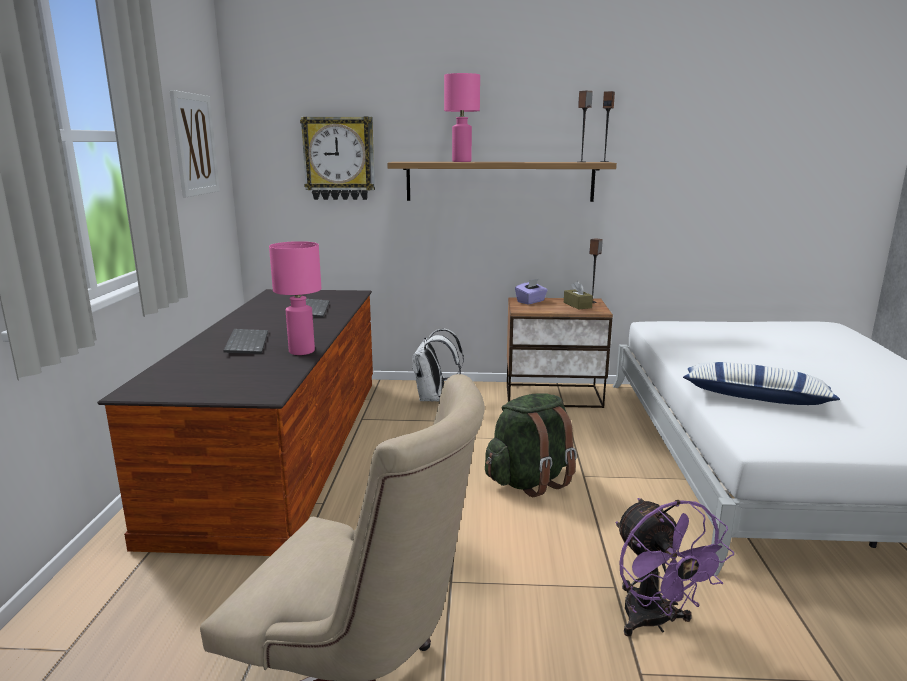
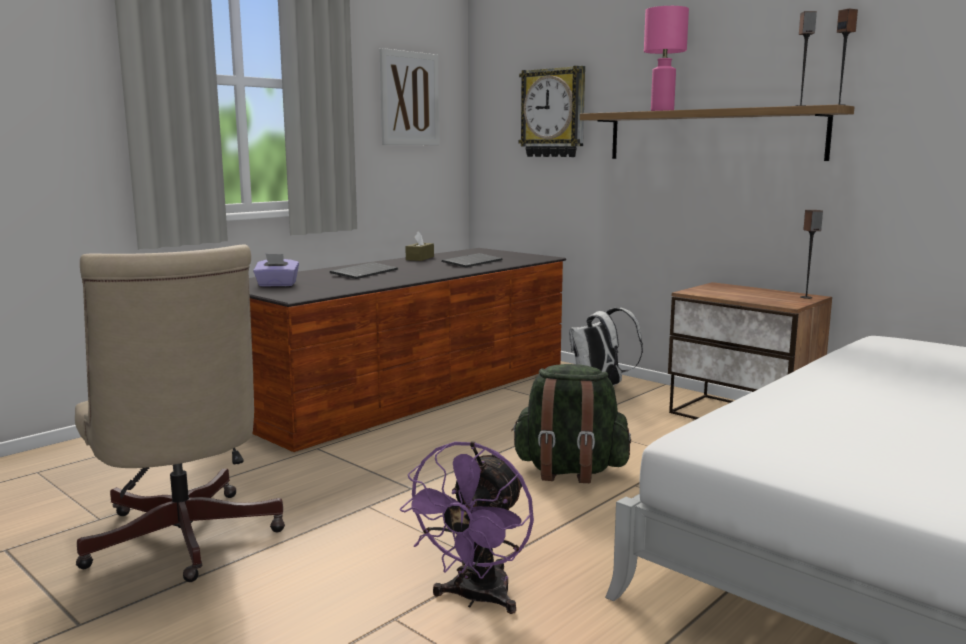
camera: 40 degrees right, 5 degrees down
(301, 351) = (386, 282): pink table lamp -> none
(531, 301) = (726, 288): purple tissue box -> purple tissue box (277, 285)
(577, 305) = (776, 297): brown tissue box -> brown tissue box (420, 258)
(754, 398) = (817, 414): pillow -> none

